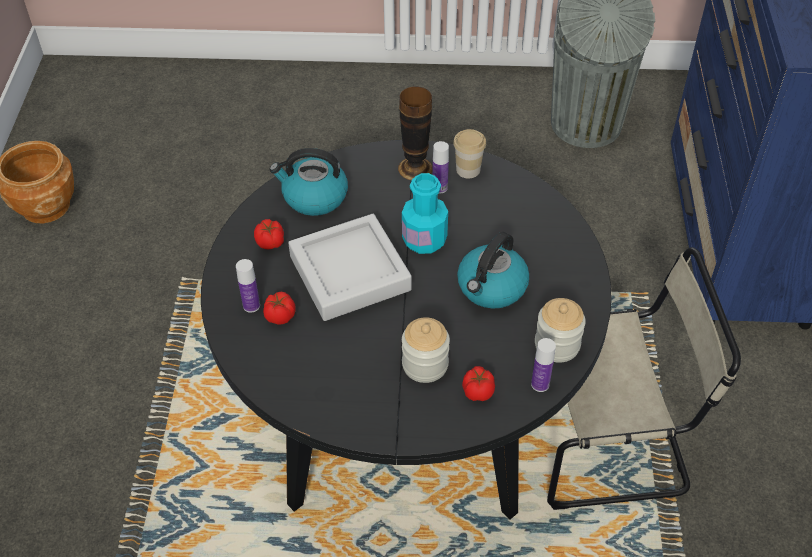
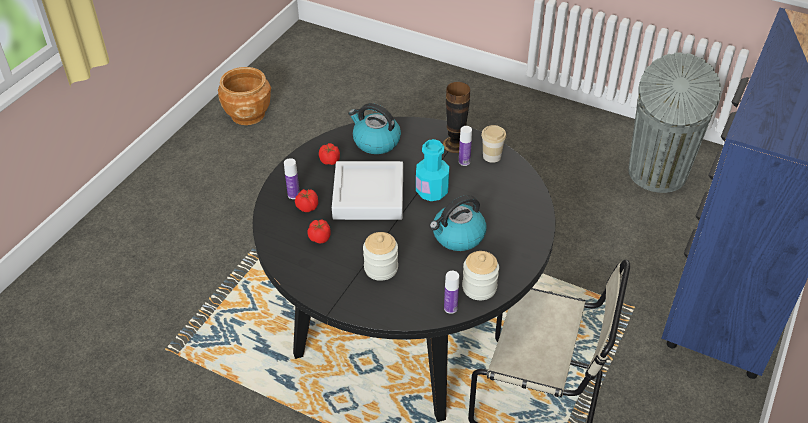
camera: 25 degrees right, 5 degrees down
(478, 391) = (405, 297): tomato -> tomato (320, 237)

